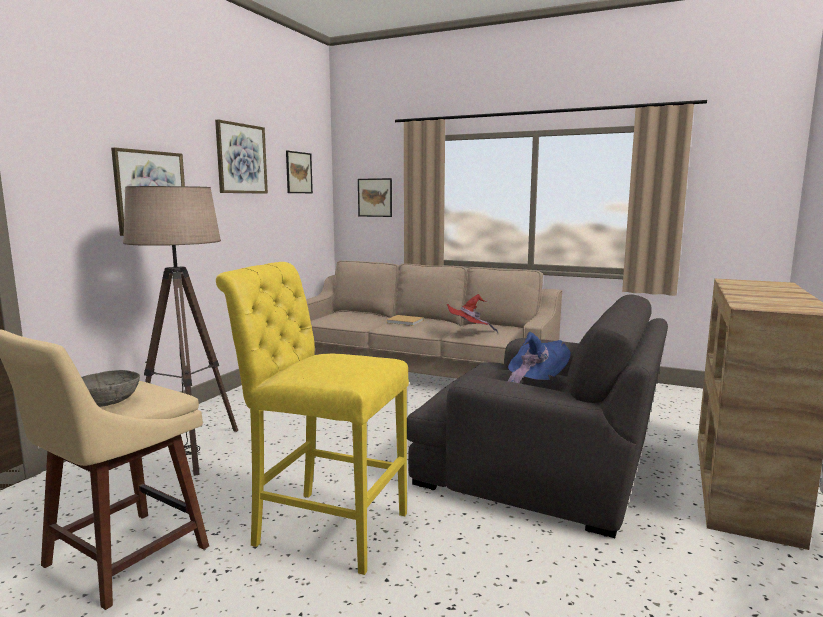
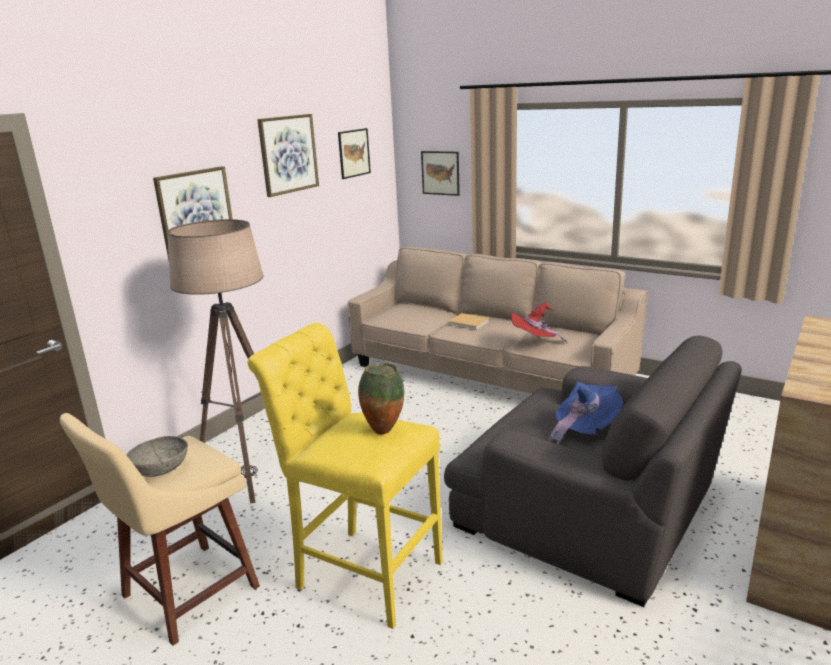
camera: 10 degrees right, 10 degrees up
(355, 359) = (383, 431): none -> vase

